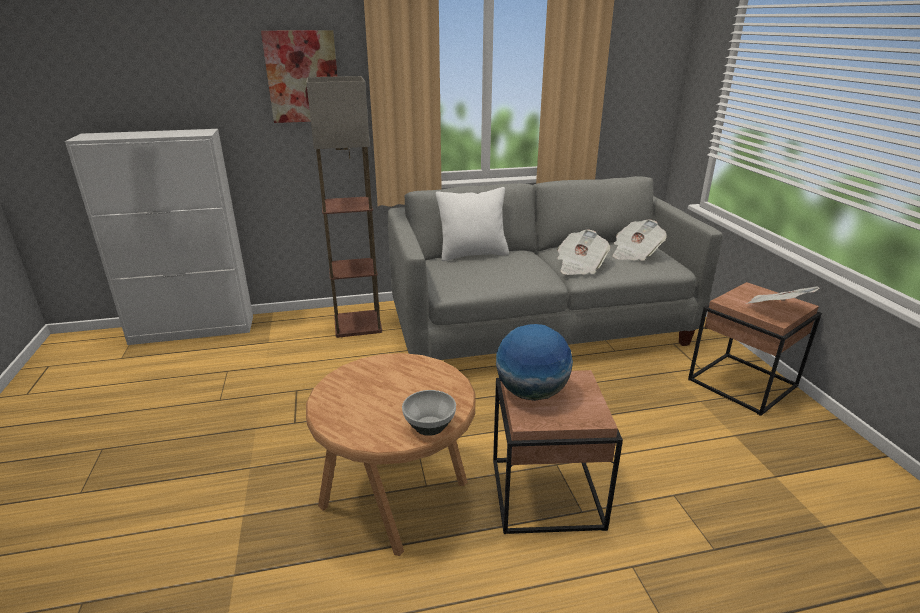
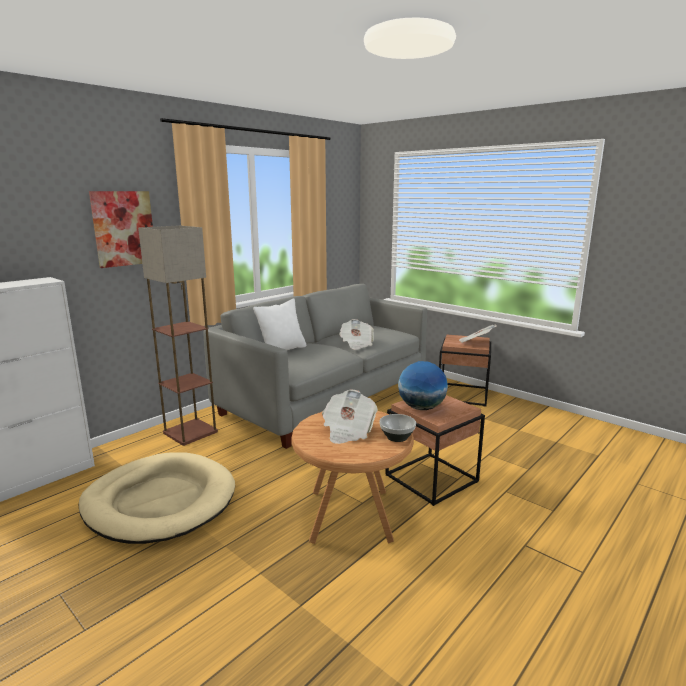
camera: 35 degrees left, 10 degrees down
(254, 392) = (160, 501): none -> beige dog bed
(635, 254) = (379, 331): newspaper -> newspaper (348, 431)

